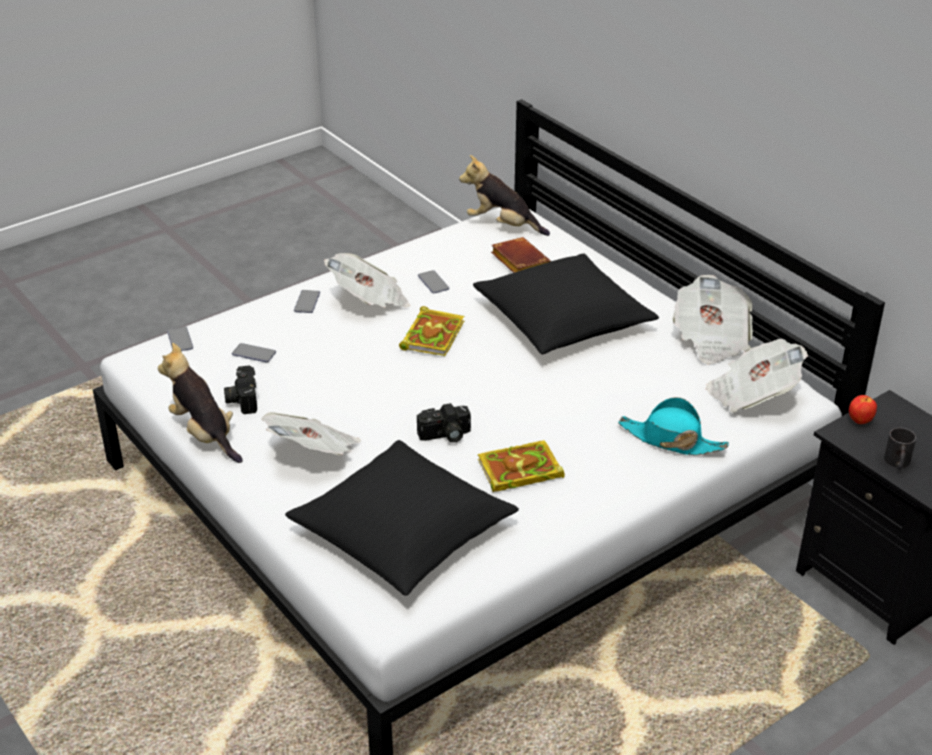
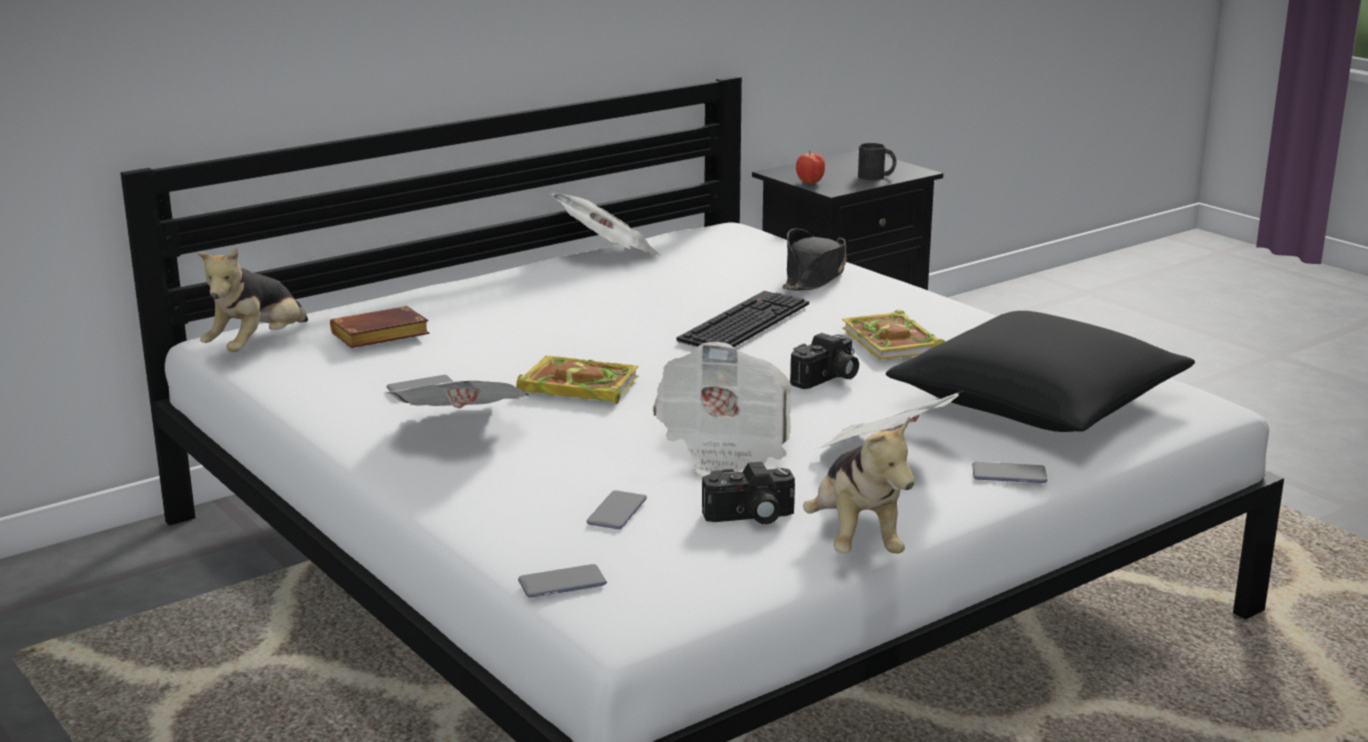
camera: 90 degrees left, 15 degrees down
(204, 434) = (855, 540): plush toy -> plush toy turned 60 degrees counterclockwise
(307, 302) = (452, 478): phone -> phone (1009, 474)
(445, 435) = (827, 379): camera -> camera turned 60 degrees clockwise
(553, 400) = (743, 321): none -> keyboard
(562, 319) = (544, 317): black pillow -> none
(671, 440) = (814, 276): turquoise hat -> black hat
(752, 394) = (726, 240): newspaper -> newspaper (723, 447)

